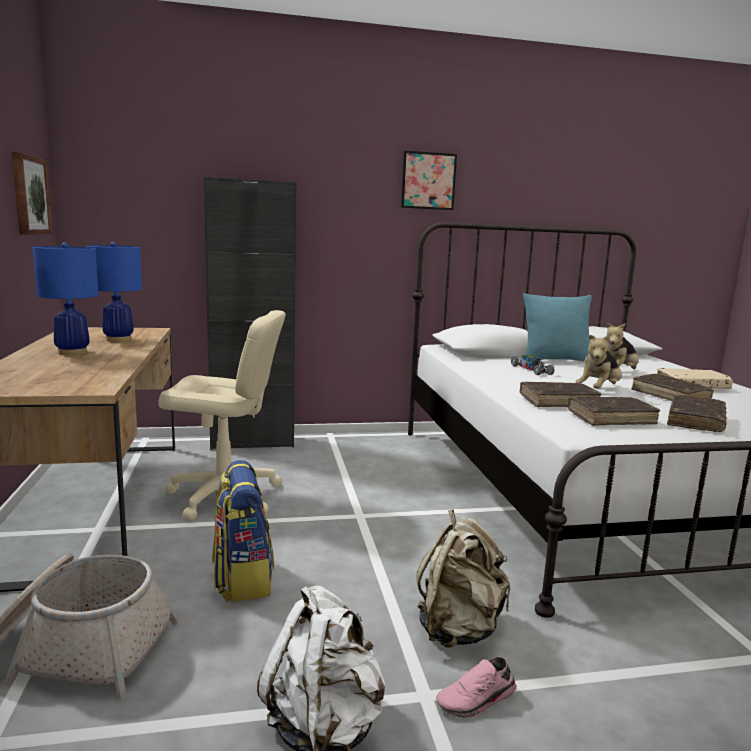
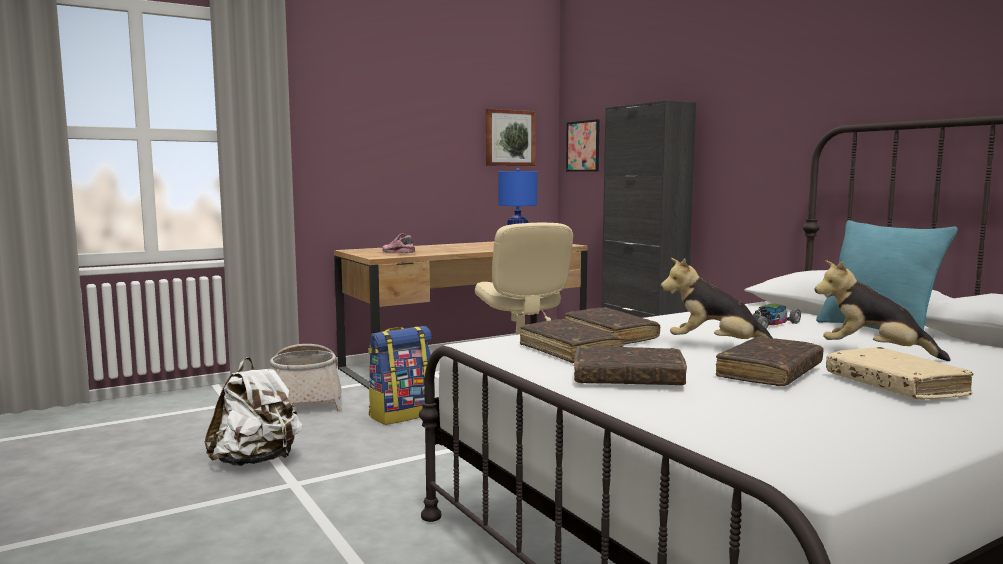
camera: 70 degrees right, 5 degrees down
(72, 352) = (461, 247): blue table lamp -> none
(428, 181) = (839, 71): picture -> picture (583, 146)
(459, 628) = (382, 486): beige backpack -> none
(477, 701) = (293, 500): pink shoe -> pink shoe (397, 253)

